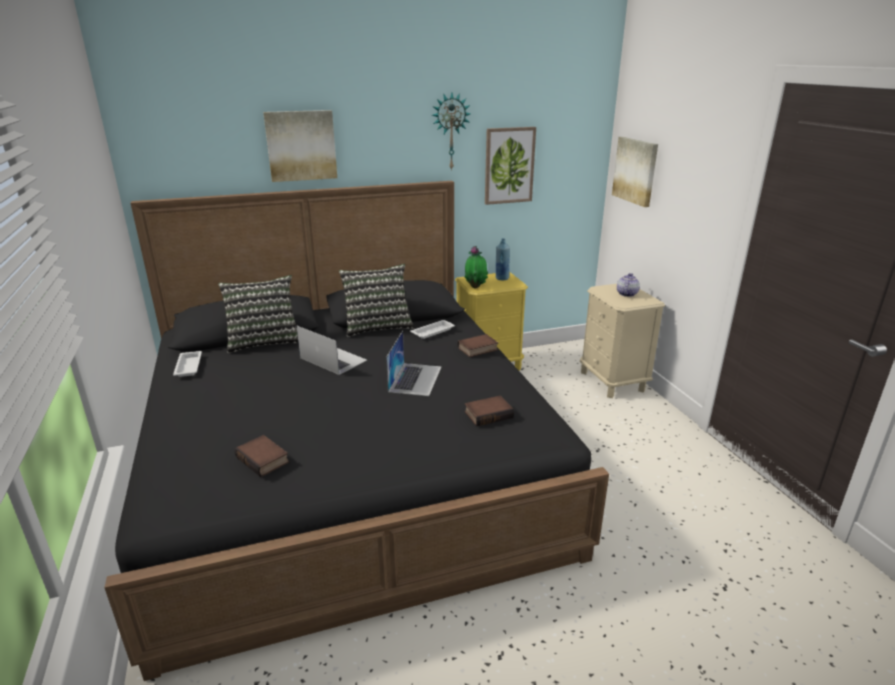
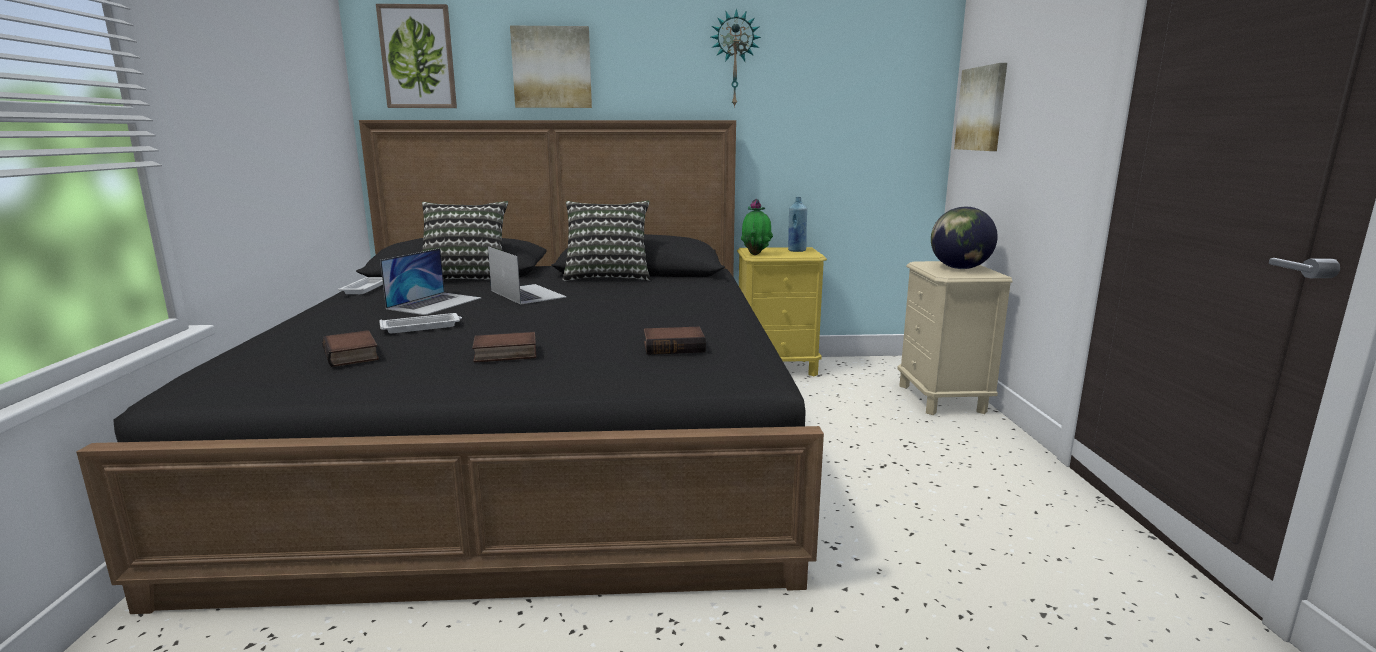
camera: 15 degrees right, 10 degrees down
(415, 379) = (609, 313): laptop -> laptop (435, 303)
(433, 331) = (671, 283): white tray -> white tray (422, 327)
(477, 349) = (714, 299): book -> book (504, 354)
(509, 165) = (812, 106): picture -> picture (418, 57)
(626, 294) = (959, 268): teapot -> globe

